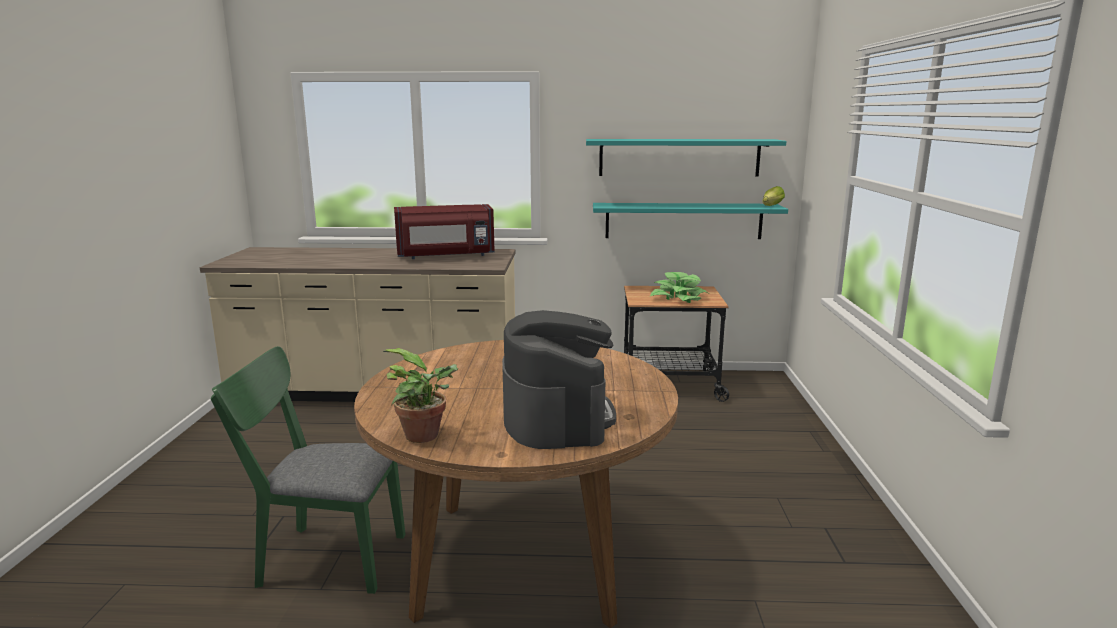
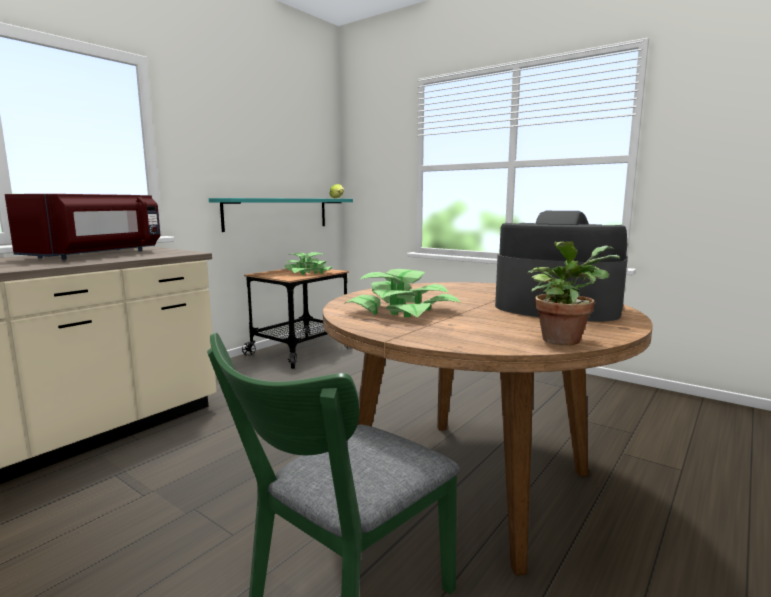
camera: 55 degrees left, 5 degrees down
(459, 370) = (402, 312): none -> potted plant
(679, 157) = (270, 159): turquoise shelf -> none

